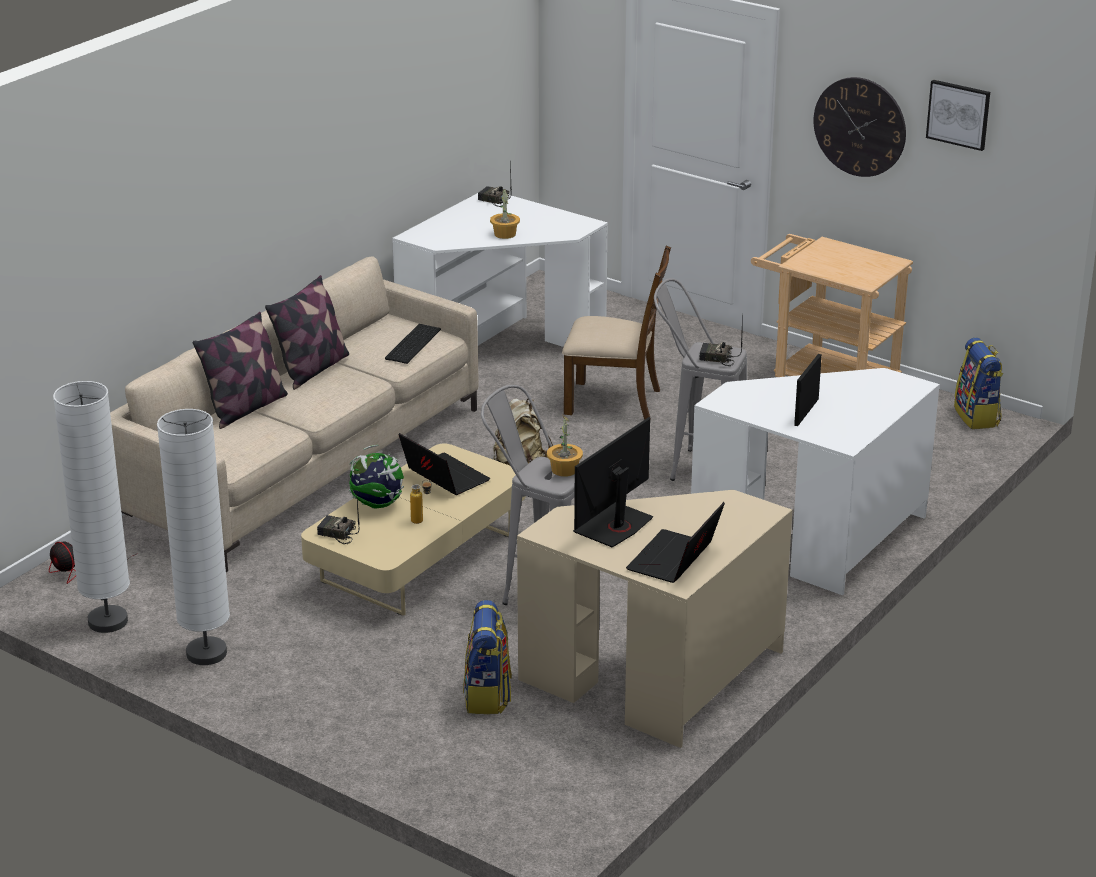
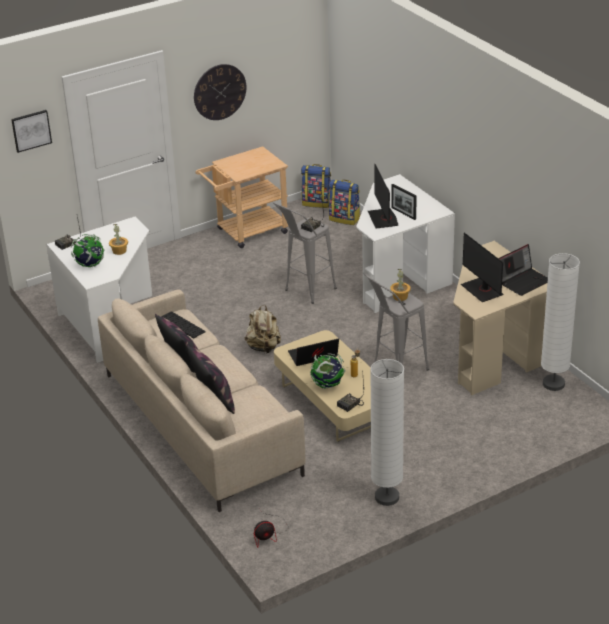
camera: 65 degrees left, 5 degrees up
(108, 622) = (329, 531): white floor lamp -> white floor lamp (553, 384)
(454, 225) = (89, 265): none -> globe
(487, 696) = (480, 408): backpack -> backpack (345, 219)
(614, 401) = (214, 300): brown chair -> none
(675, 560) = (523, 281): laptop -> laptop turned 90 degrees counterclockwise
(771, 398) = (383, 219): none -> monitor
(958, 114) = (271, 58): picture -> picture (31, 130)

